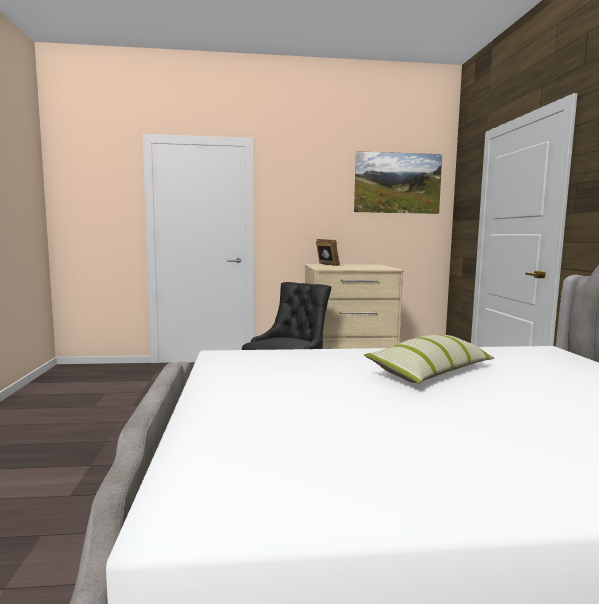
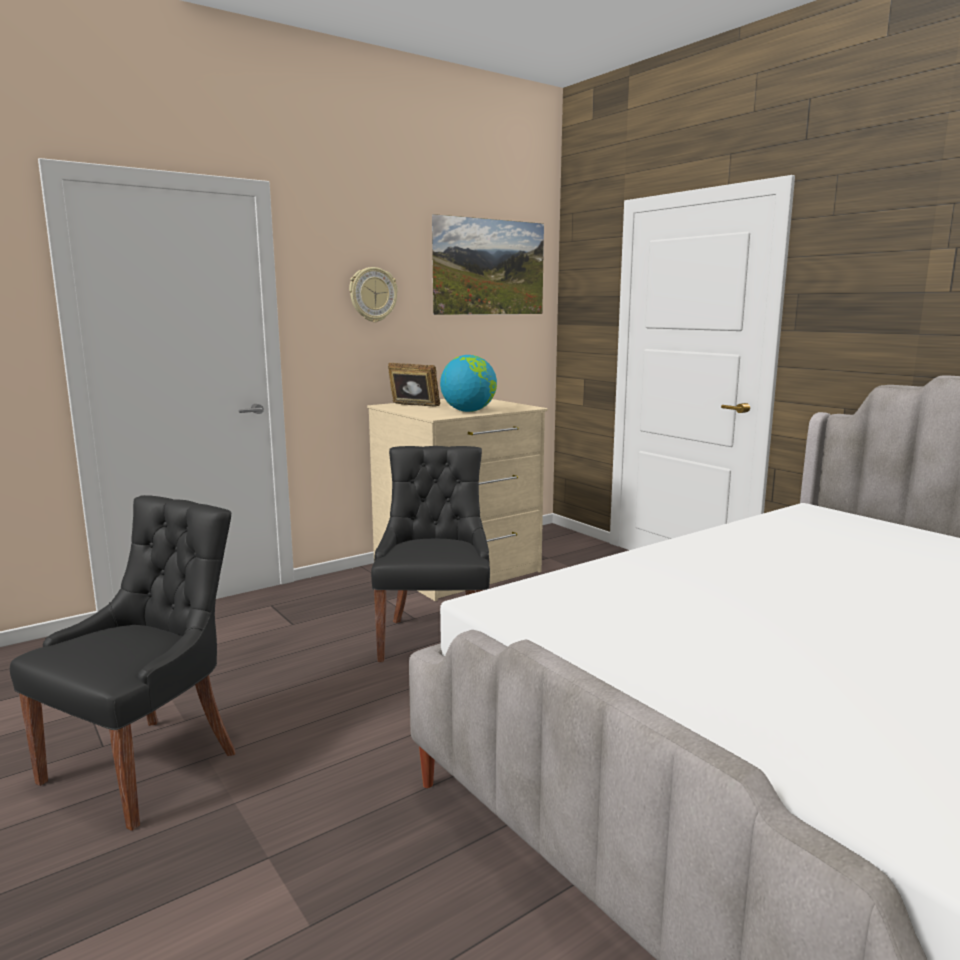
camera: 30 degrees left, 5 degrees up
(96, 418) = (146, 766): none -> black chair
(313, 199) = (373, 294): none -> wall clock
(348, 268) = (468, 411): none -> globe
(430, 372) = (780, 571): pillow -> none

